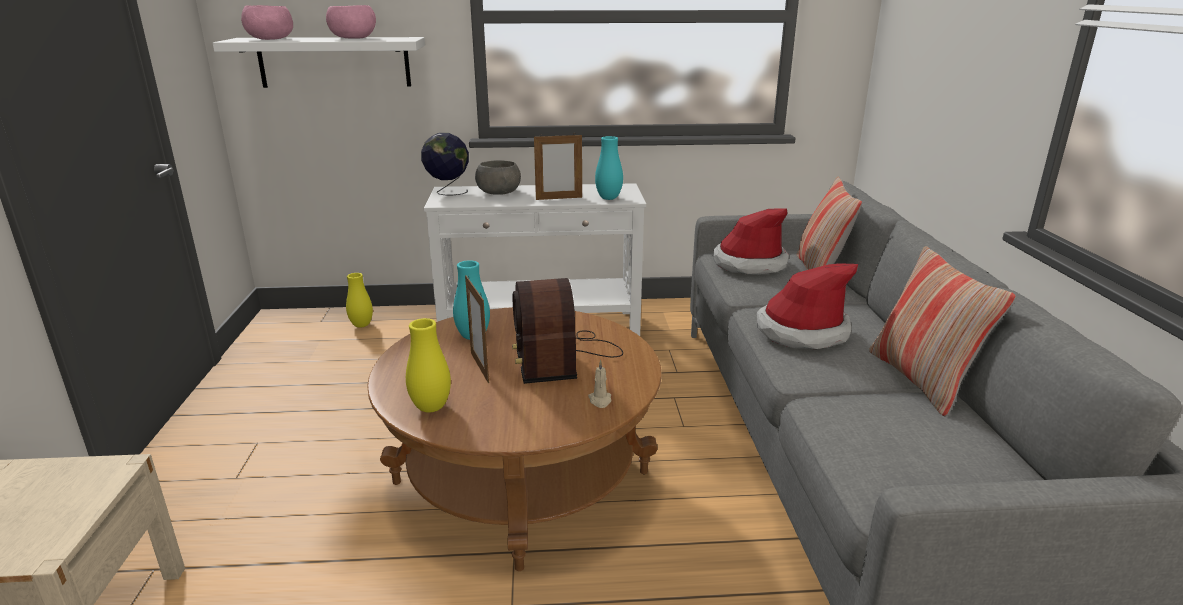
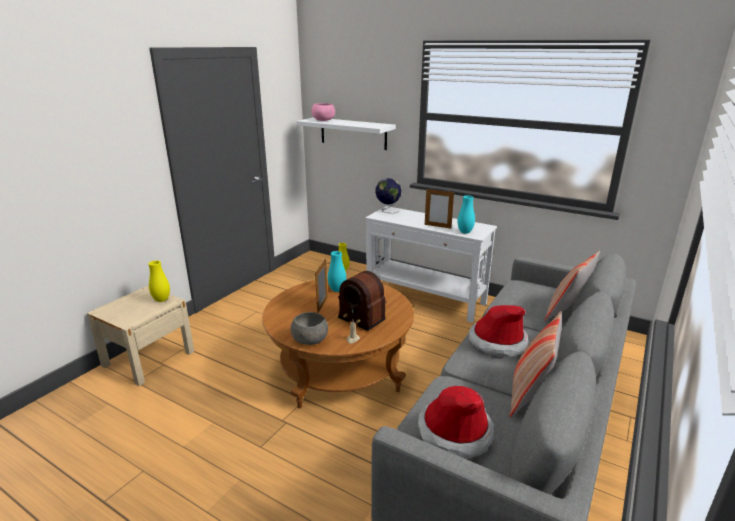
camera: 35 degrees right, 0 degrees up
(353, 38) = (359, 123): pink bowl -> none
(431, 407) = (283, 316): yellow vase -> yellow vase (161, 300)
(499, 192) = (412, 216): grey bowl -> grey bowl (310, 339)
(562, 357) = (362, 313): radio -> radio turned 75 degrees counterclockwise
(749, 263) = (527, 293): hat -> hat (454, 432)

